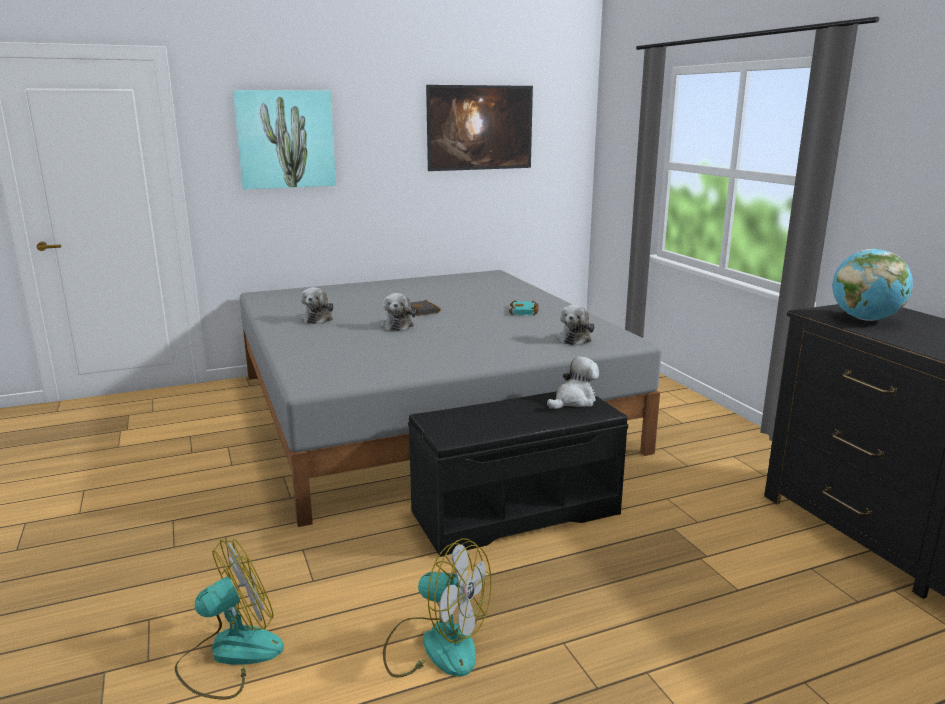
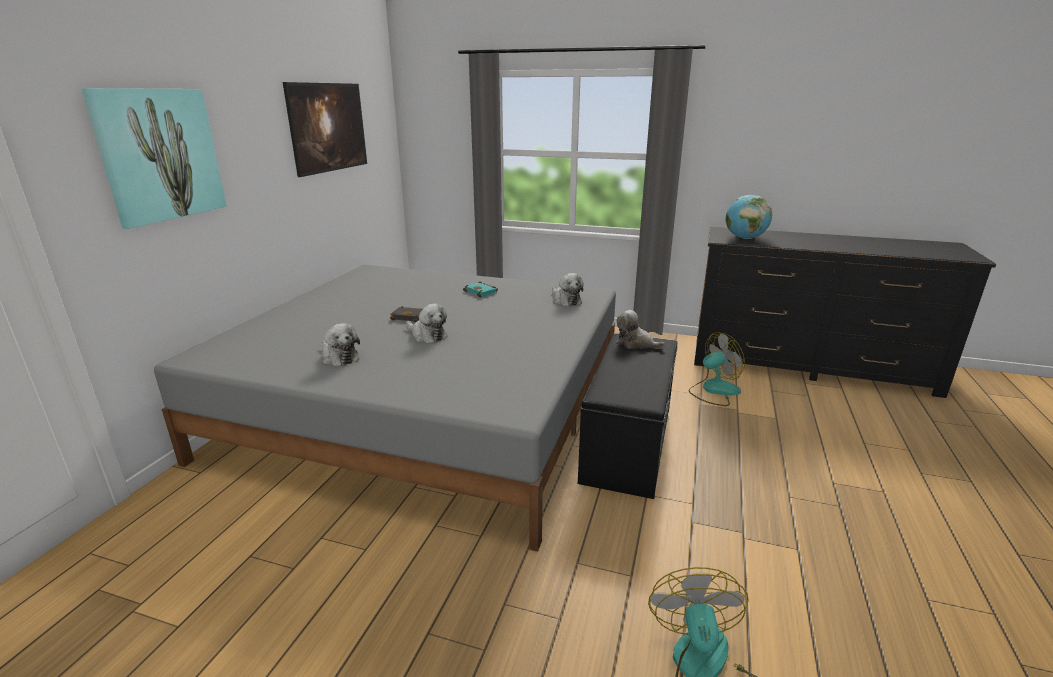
camera: 50 degrees left, 5 degrees up
(435, 644) = (760, 548): fan -> fan (713, 390)
(574, 401) = (635, 344): plush toy -> plush toy turned 60 degrees counterclockwise

